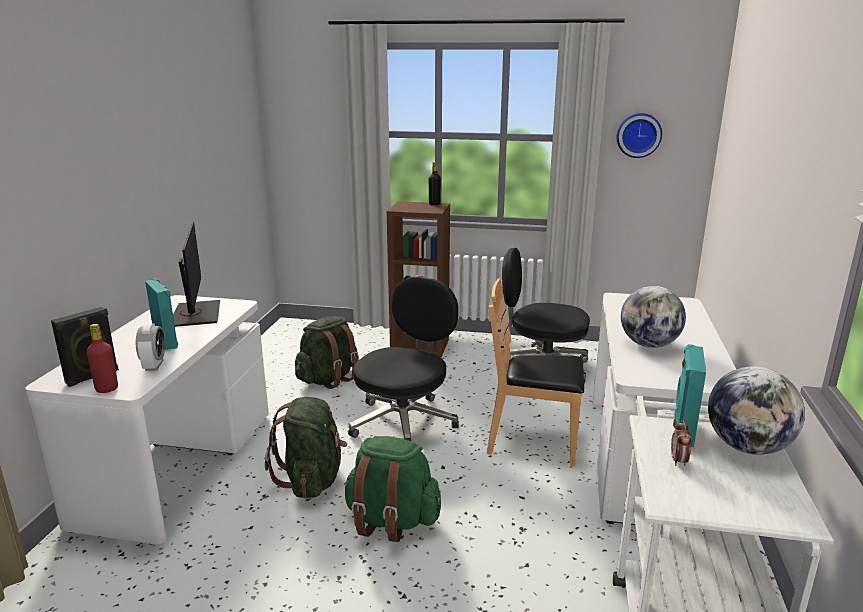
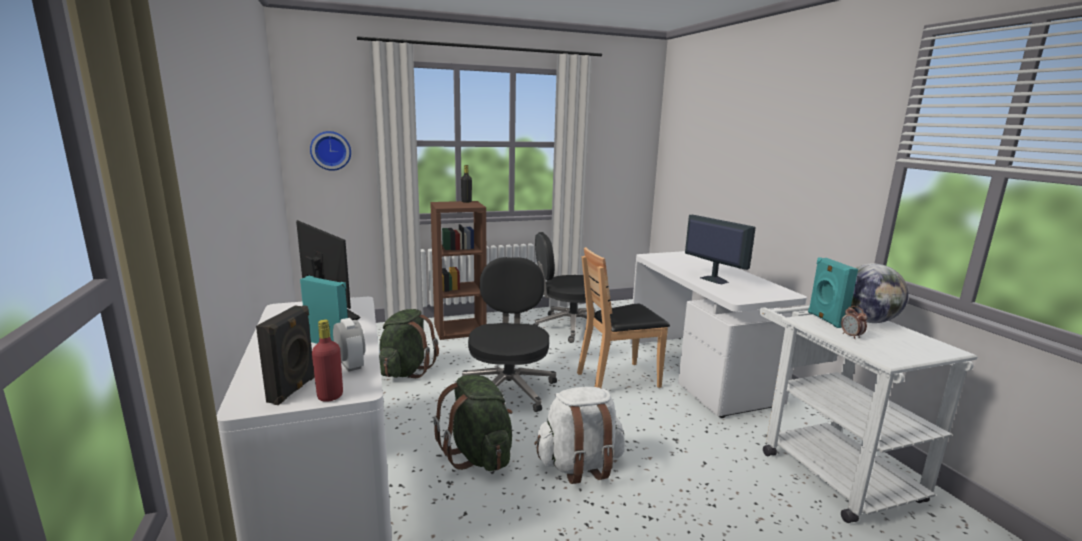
camera: 30 degrees left, 5 degrees down
(391, 521) = (579, 465): green backpack -> white backpack
(638, 135) = (609, 141): wall clock -> wall clock (331, 150)
(649, 344) = (713, 279): globe -> monitor

